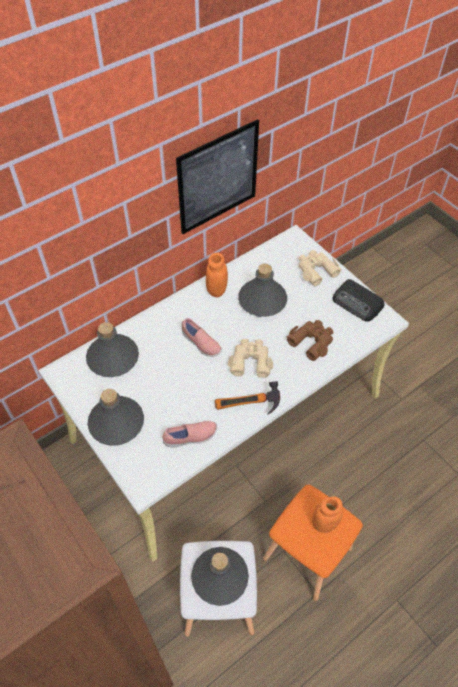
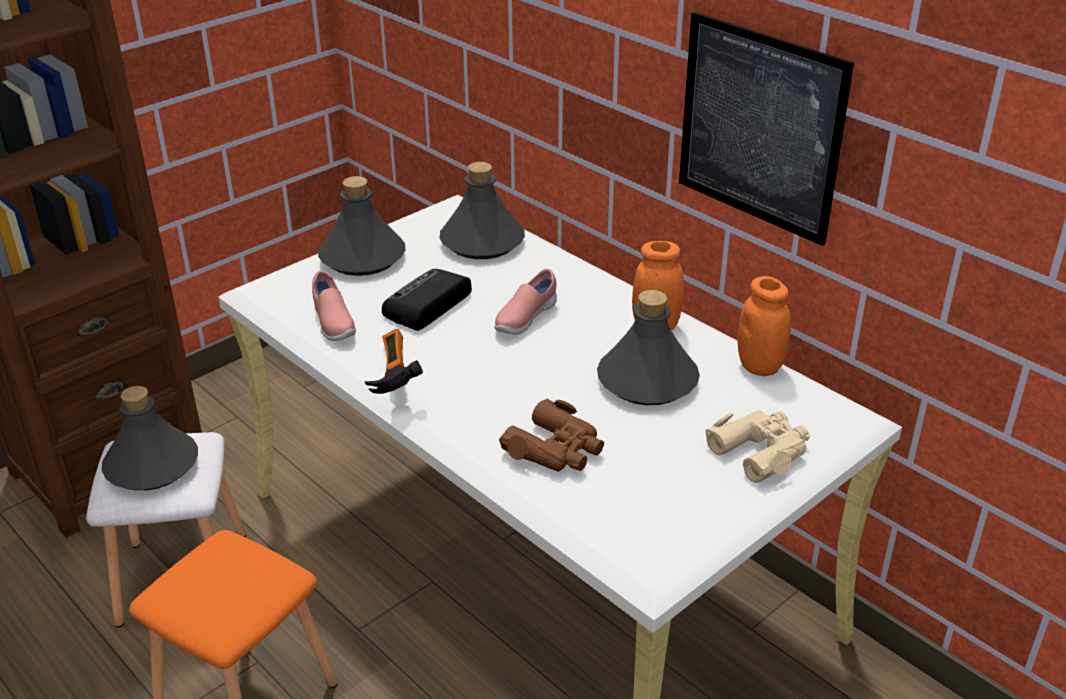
camera: 85 degrees right, 20 degrees down
(250, 361) = (495, 374): beige binoculars -> none
(324, 523) = (224, 591): orange jar -> orange jar (759, 366)
(358, 303) = (680, 518): radio -> radio (426, 306)

